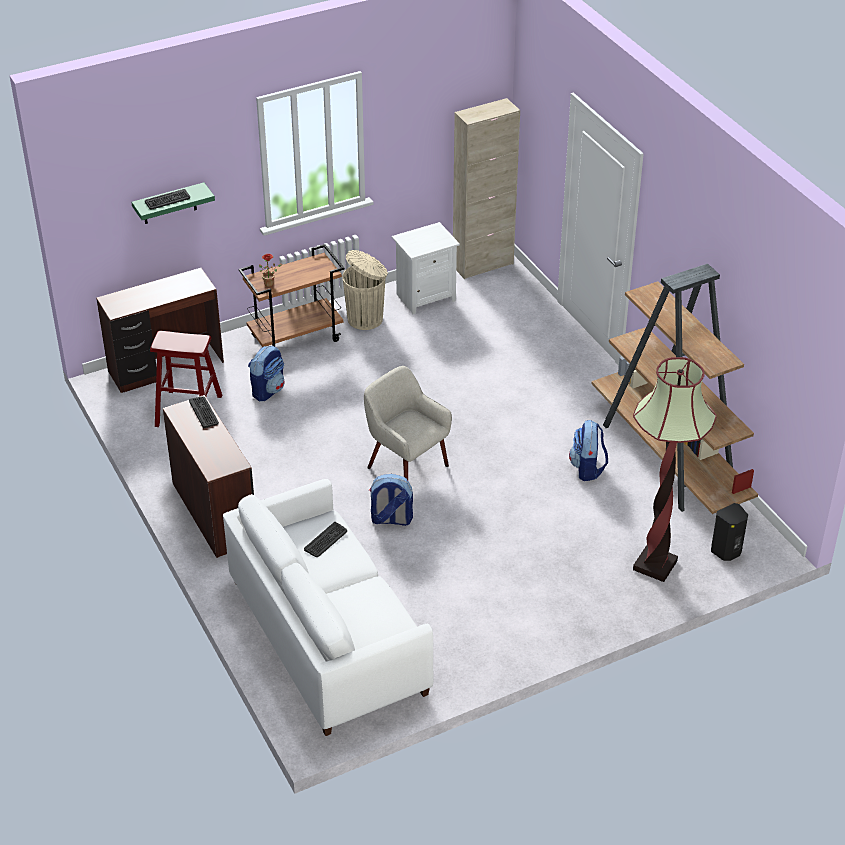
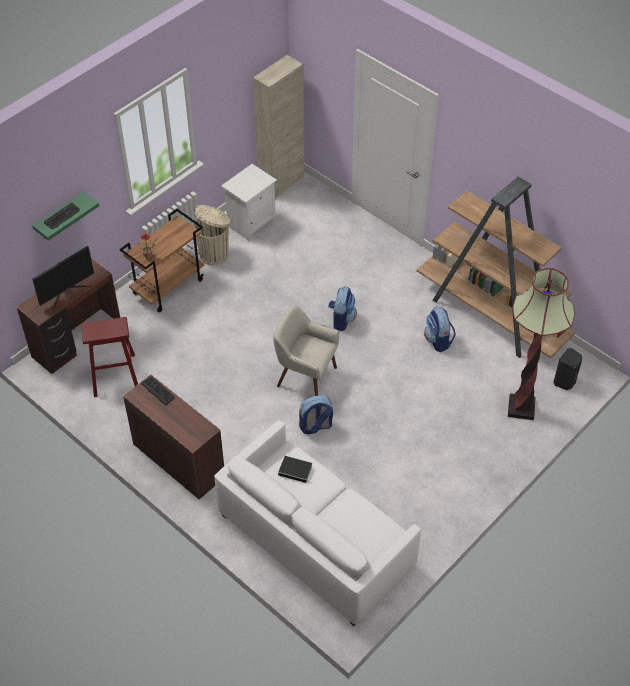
camera: 20 degrees left, 10 degrees up
(157, 295) = (66, 292): none -> monitor
(268, 390) = (168, 339): backpack -> backpack (341, 319)
(326, 540) = (296, 470): keyboard -> book

